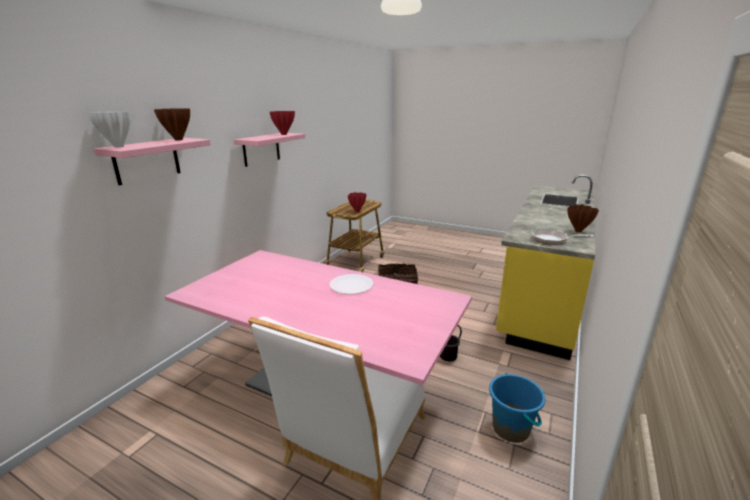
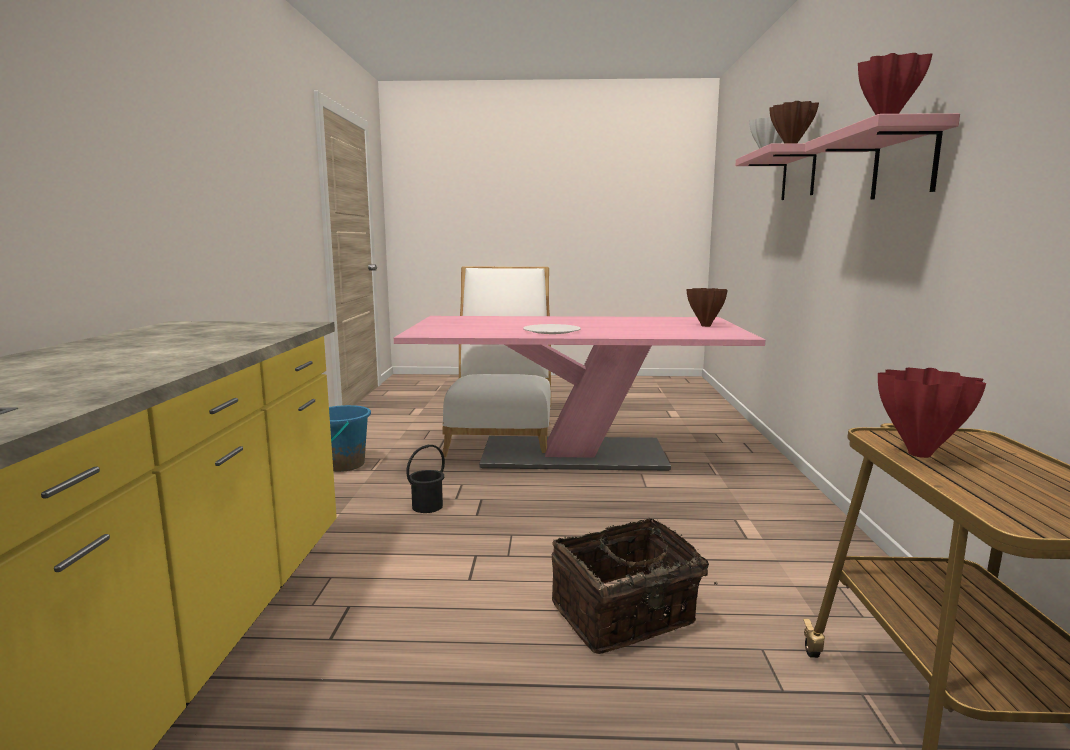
camera: 155 degrees right, 10 degrees down
(552, 240) = (220, 327): frying pan -> none
(578, 231) = (115, 340): brown vase -> brown vase (705, 326)

